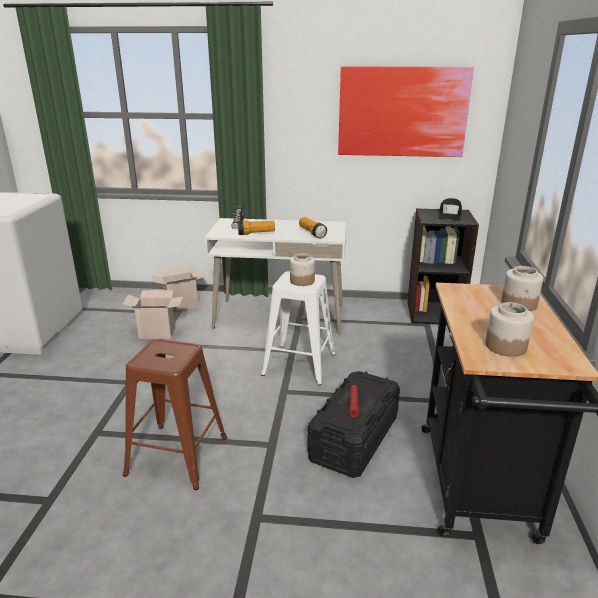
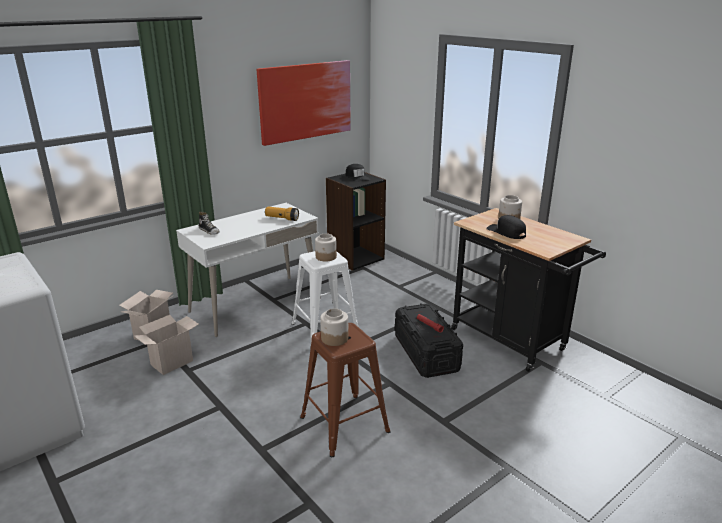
camera: 45 degrees left, 0 degrees up
(256, 233) = (240, 232): flashlight -> none
(477, 316) = (506, 232): none -> black cap
(505, 346) = (542, 241): jar -> jar (334, 338)

